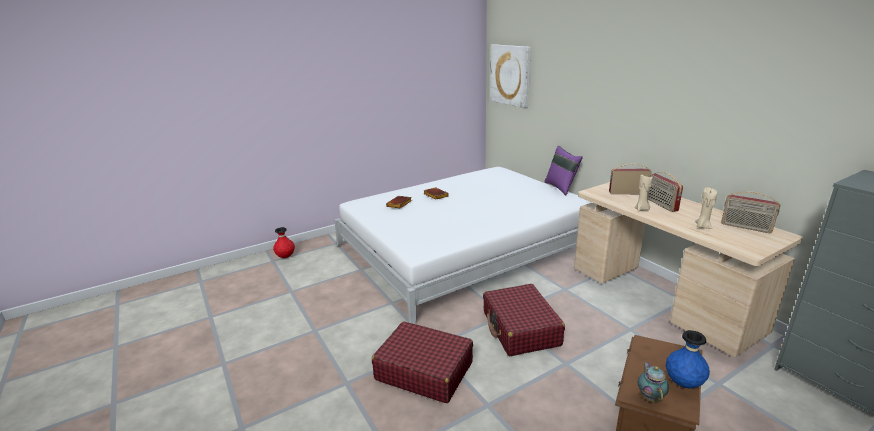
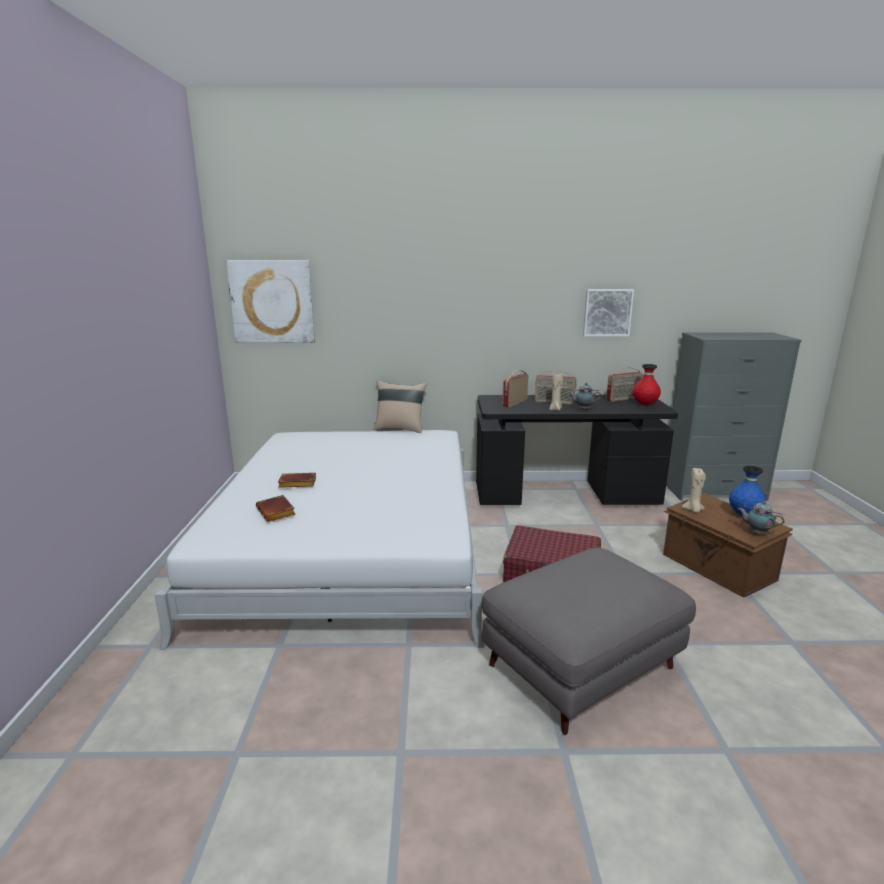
camera: 60 degrees left, 5 degrees down
(285, 257) = (88, 729): red vase -> red vase (644, 404)
(424, 371) = (581, 667): red suitcase -> grey ottoman
(561, 188) = (400, 429): purple pillow -> beige pillow
(660, 299) = (565, 495): beige desk -> black desk
(666, 218) = (582, 409): none -> teapot
(702, 226) = (610, 406): beige candle -> beige candle (693, 510)
(763, 124) = (607, 312): none -> picture

